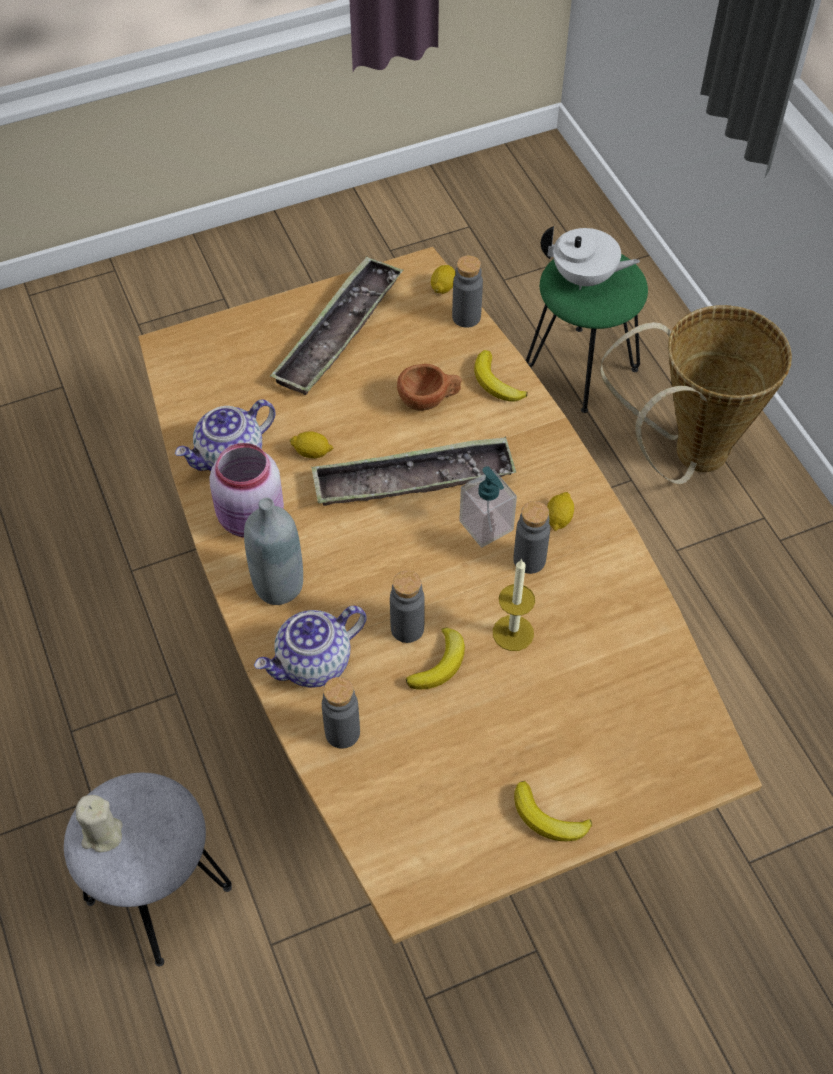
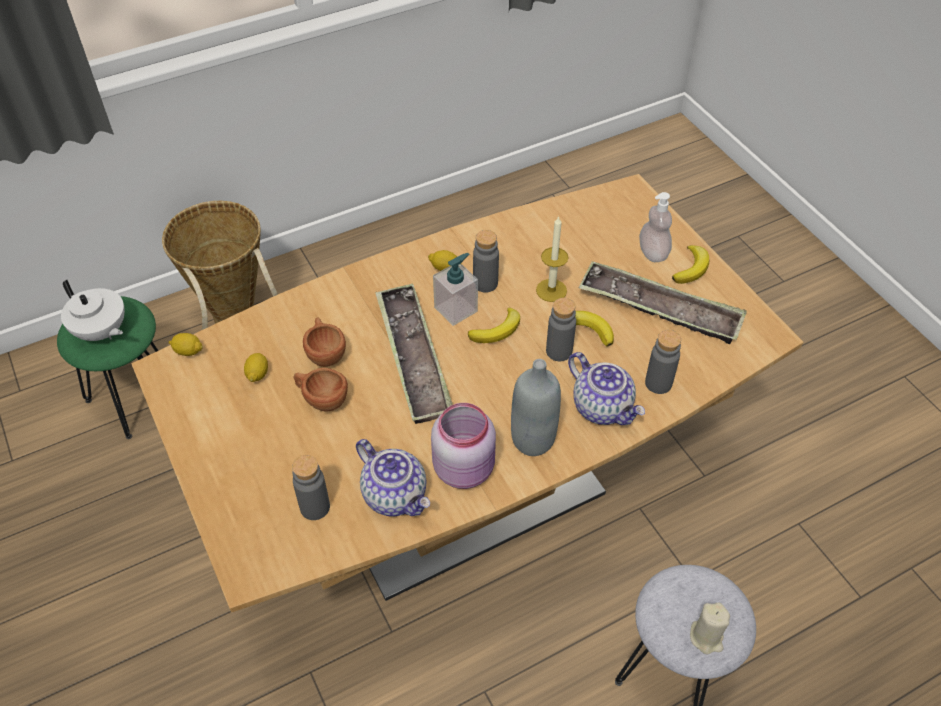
camera: 95 degrees left, 5 degrees down
(312, 452) = (387, 431): lemon -> lemon (257, 374)
(338, 332) = (239, 426): tray -> tray (660, 309)
(363, 397) = (321, 399): none -> brown cup
(466, 317) = (227, 333): grey bottle -> grey bottle (315, 507)
(496, 382) = (305, 310): banana -> banana (497, 330)
(581, 771) = (653, 253): none -> soap dispenser
(584, 278) = (101, 332): white teapot -> white teapot turned 120 degrees clockwise

